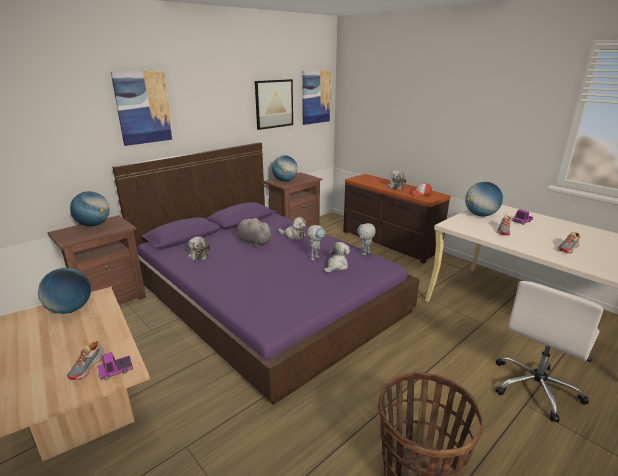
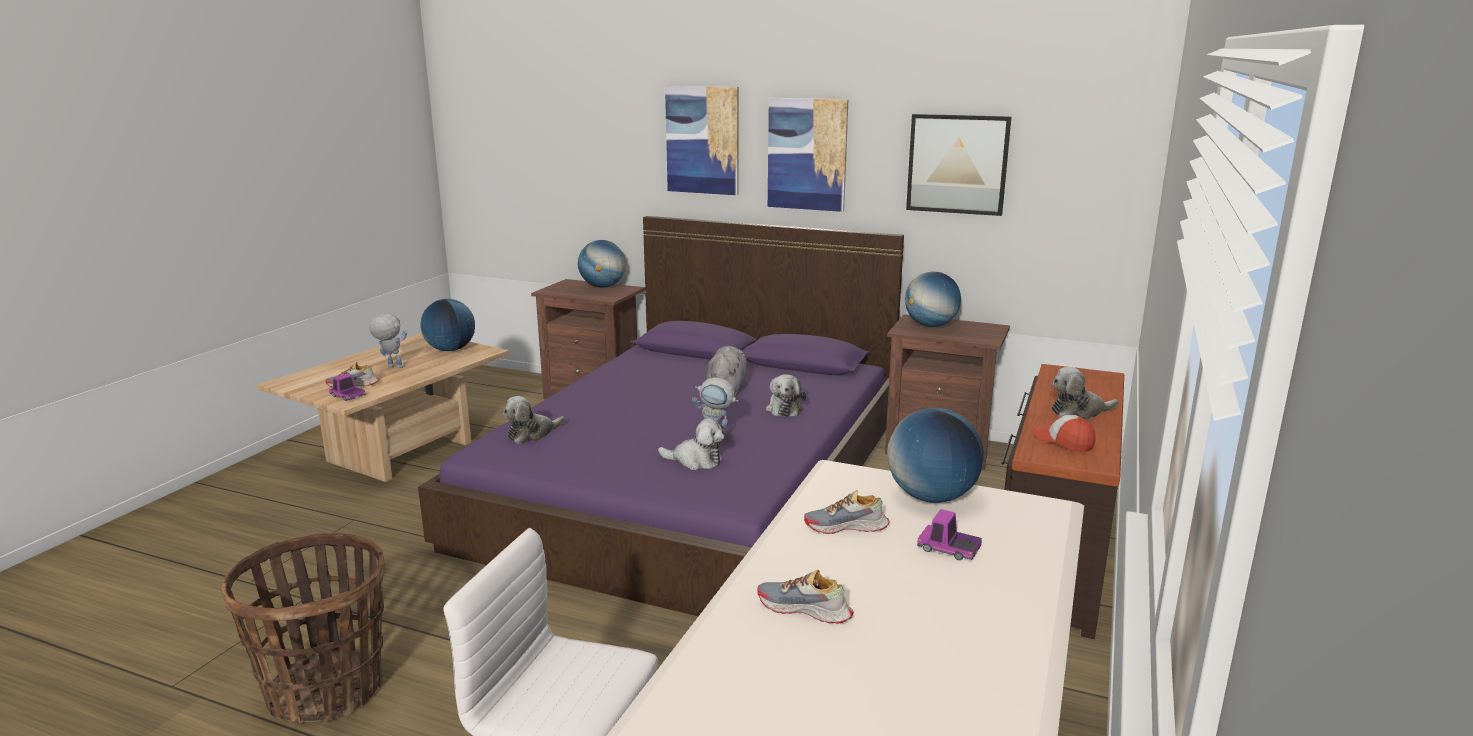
camera: 65 degrees right, 5 degrees down
(199, 255) = (647, 370): plush toy -> plush toy (532, 434)
(316, 97) = (1089, 163): picture -> picture (807, 154)
(365, 254) = (768, 476): toy robot -> toy robot (391, 367)

